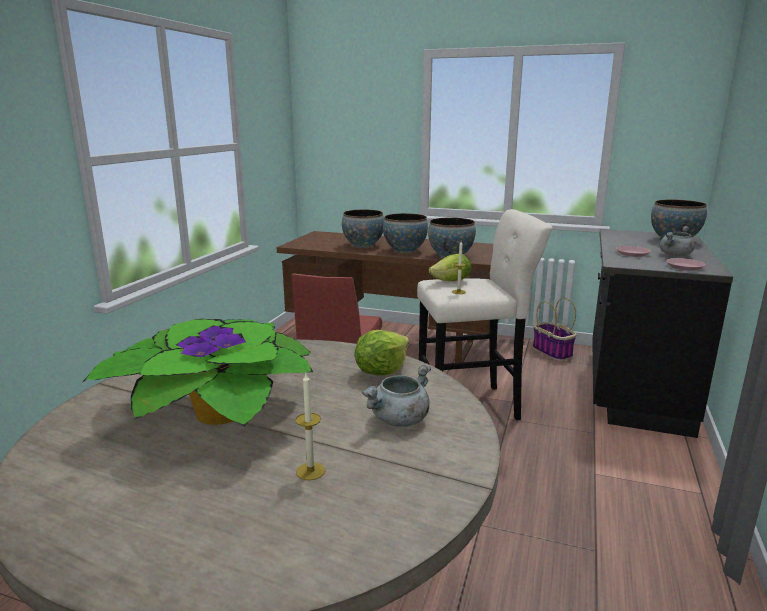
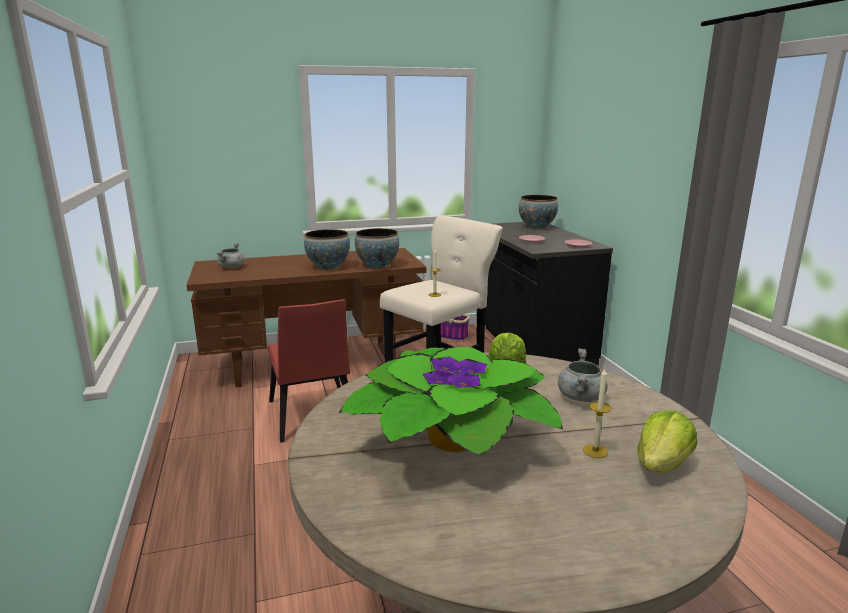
camera: 35 degrees left, 0 degrees up
(363, 245) = (279, 268): bowl -> none
(451, 281) = (413, 287): lettuce -> lettuce (662, 465)
(675, 255) = (557, 238): grey cooking pot -> grey cooking pot (231, 267)

